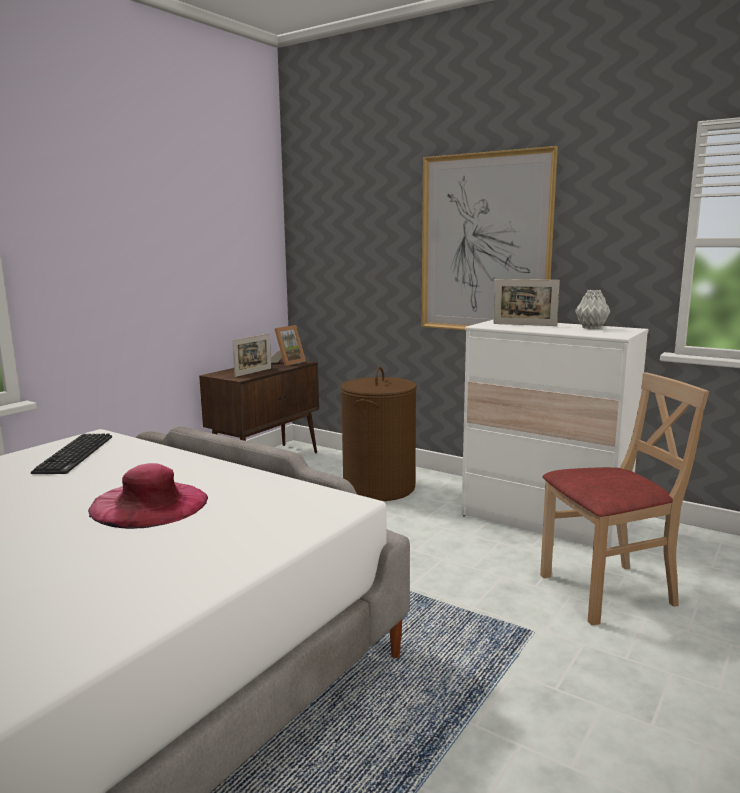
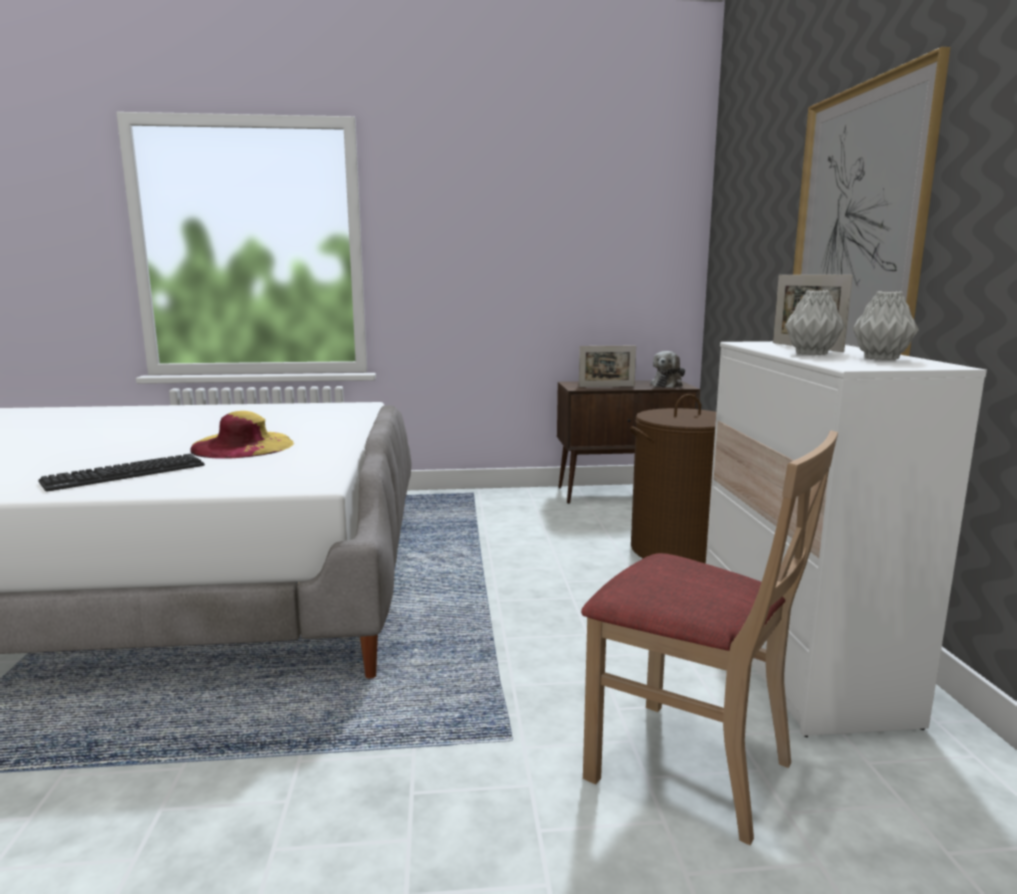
camera: 50 degrees right, 0 degrees up
(75, 454) = (316, 411): keyboard -> keyboard (125, 474)
(149, 504) = (243, 446): pink hat -> yellow hat
(288, 363) = (667, 385): picture frame -> plush toy
(555, 329) = (811, 353): none -> grey vase

